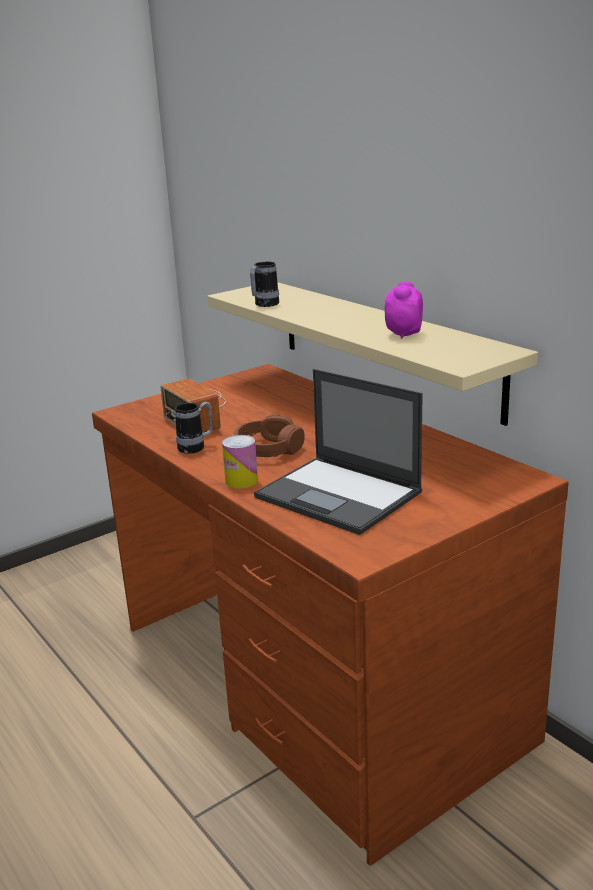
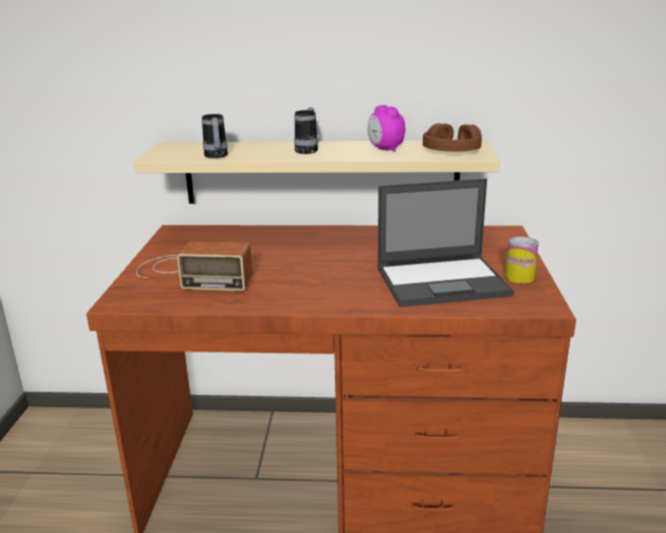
camera: 50 degrees left, 0 degrees up
(196, 447) = (266, 297): mug -> mug (308, 150)
(241, 481) = (362, 302): can -> can (519, 277)
(268, 449) = (324, 276): brown headphones -> brown headphones (452, 150)

